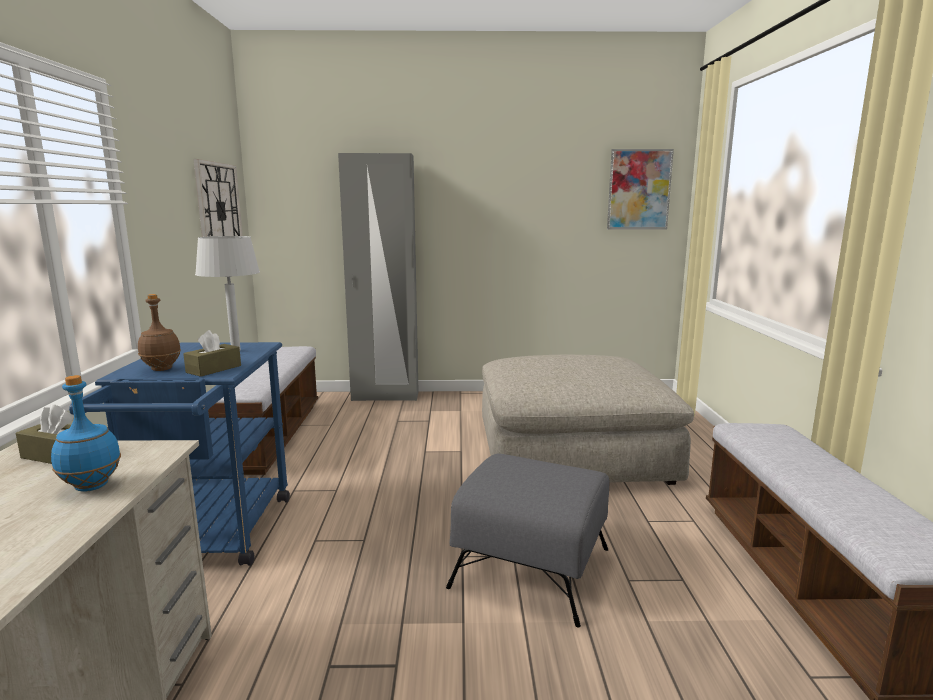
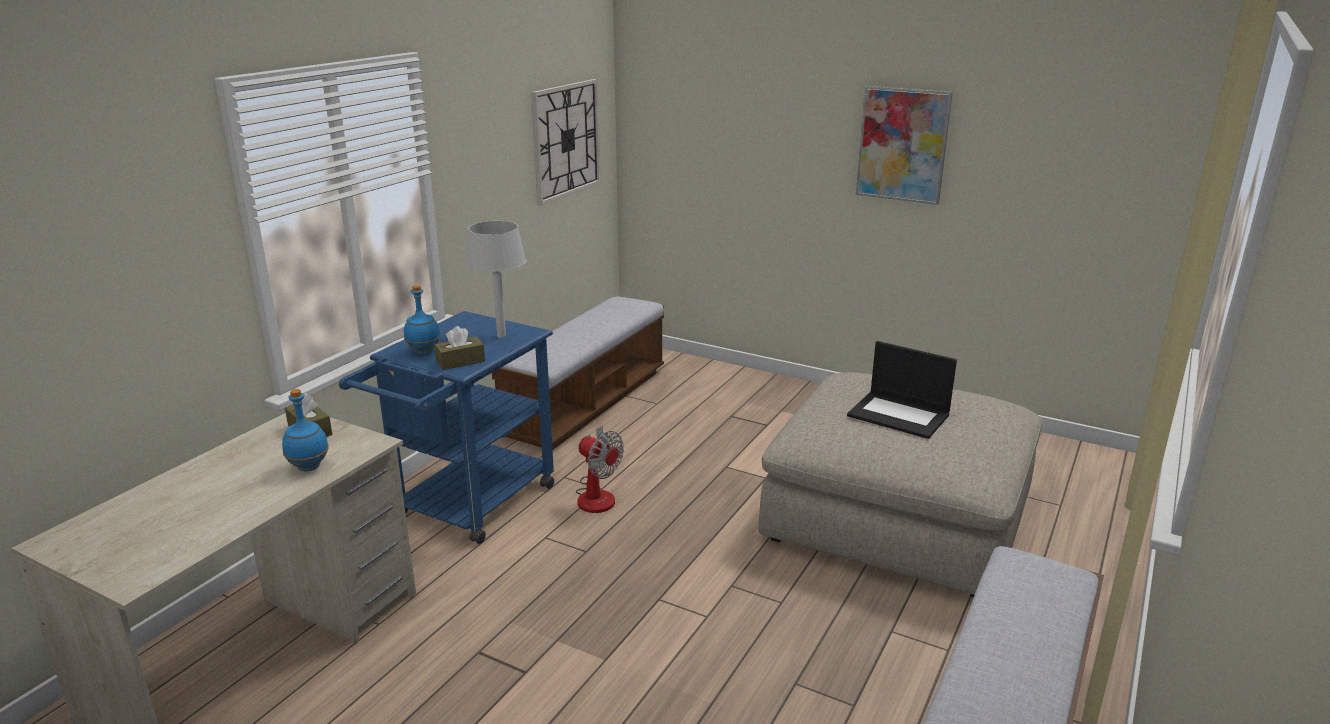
camera: 30 degrees right, 10 degrees up
(162, 369) = (424, 351): brown bottle -> blue bottle
(336, 495) = (597, 494): none -> fan
(385, 396) = (745, 376): grey wardrobe -> none
(532, 568) = (712, 635): grey ottoman -> none
(570, 369) = (900, 415): none -> laptop
(639, 189) = (1144, 147): picture -> picture (902, 144)

